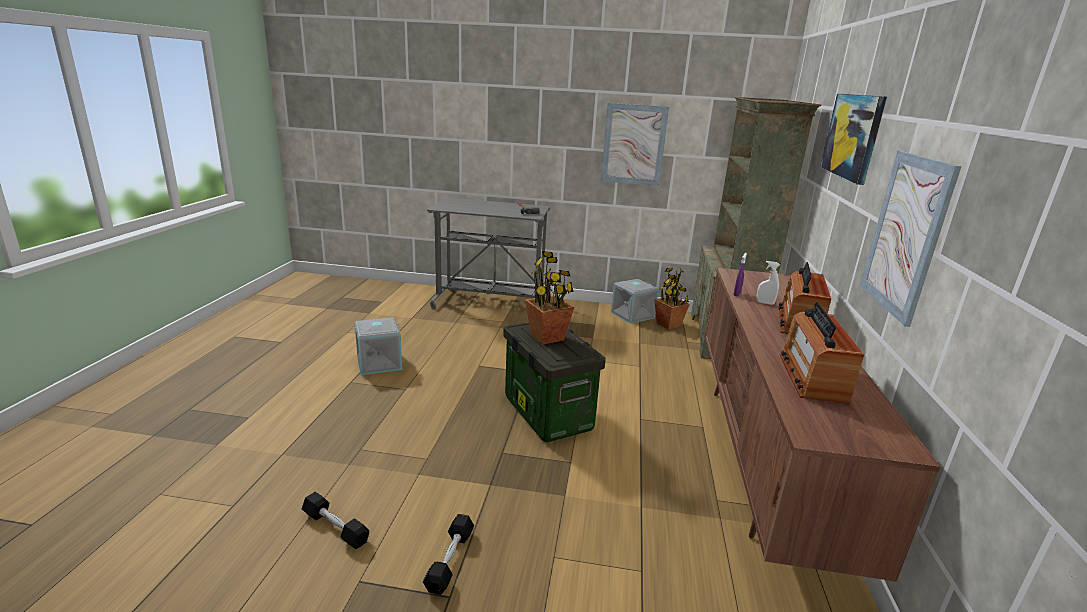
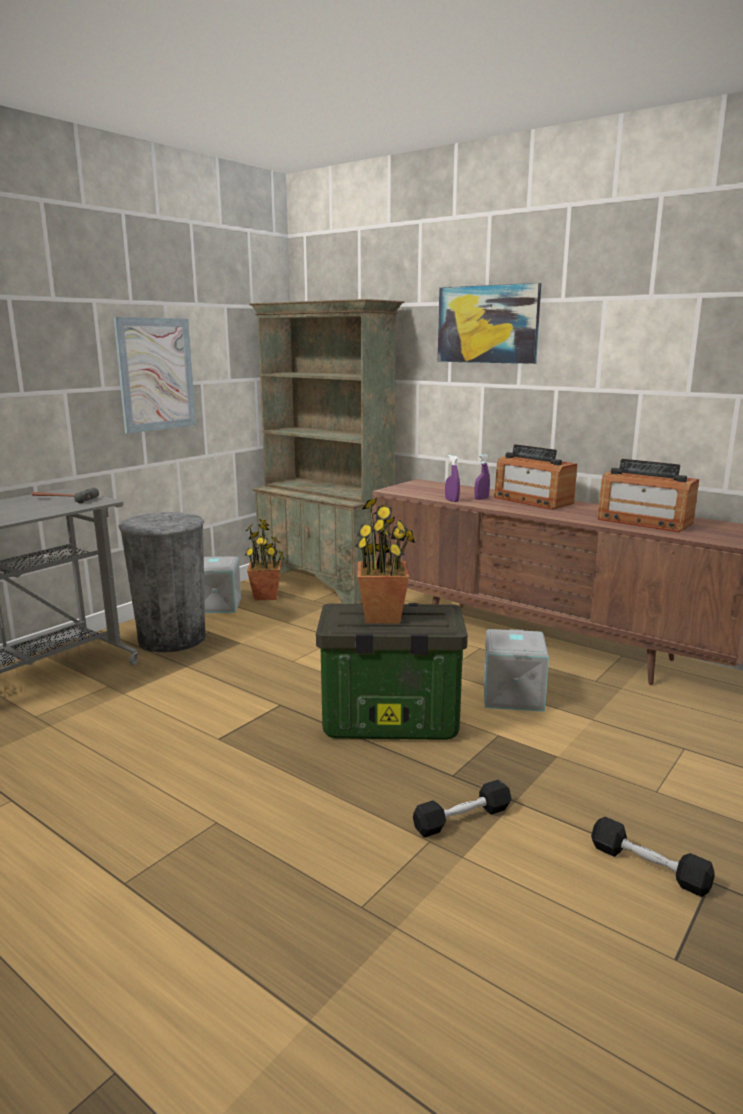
camera: 60 degrees left, 5 degrees down
(335, 528) = (556, 969): black dumbbell -> black dumbbell (462, 819)
(379, 362) = (91, 834): grey storage box -> grey storage box (511, 695)
(572, 318) = (172, 638): none -> grey trash can
(765, 303) = (481, 499): white spray bottle -> purple spray bottle
(905, 234) = (636, 389): picture -> none

